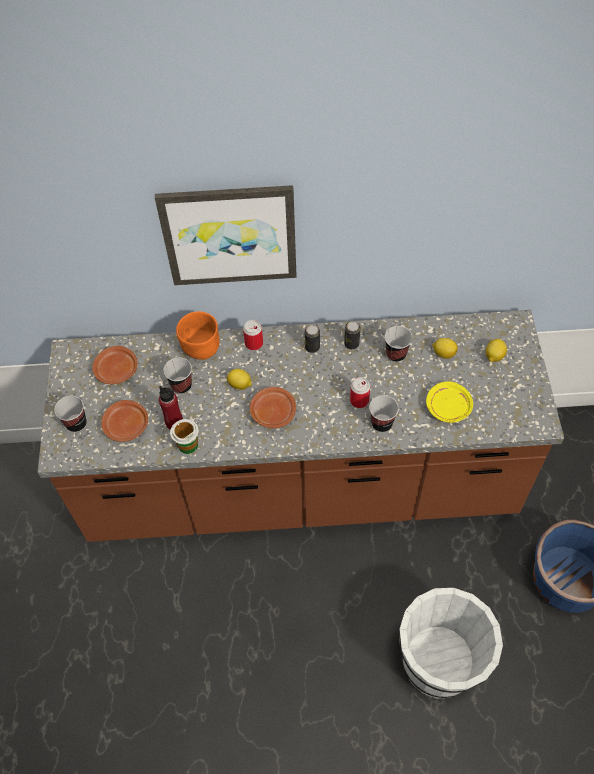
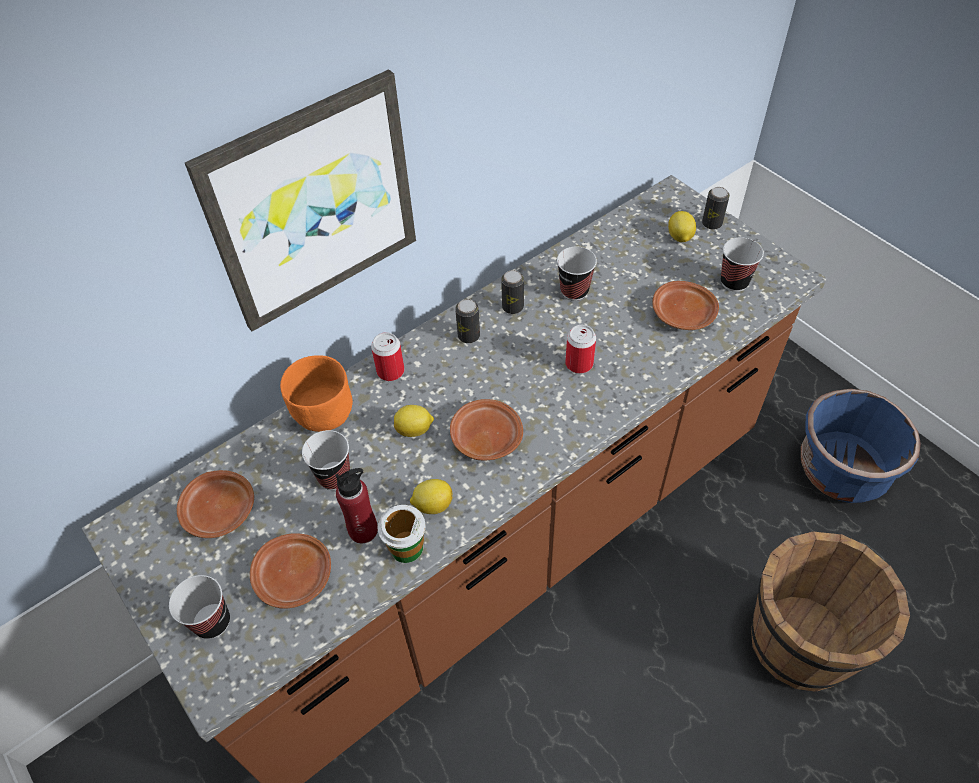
camera: 35 degrees left, 5 degrees down
(381, 423) = (628, 374): cup -> cup (734, 282)
(440, 660) = (801, 640): white bucket -> brown bucket
(443, 353) = (625, 262): lemon -> lemon (432, 505)
(448, 407) = (683, 314): yellow plate -> brown plate
(524, 358) = (712, 223): none -> can

